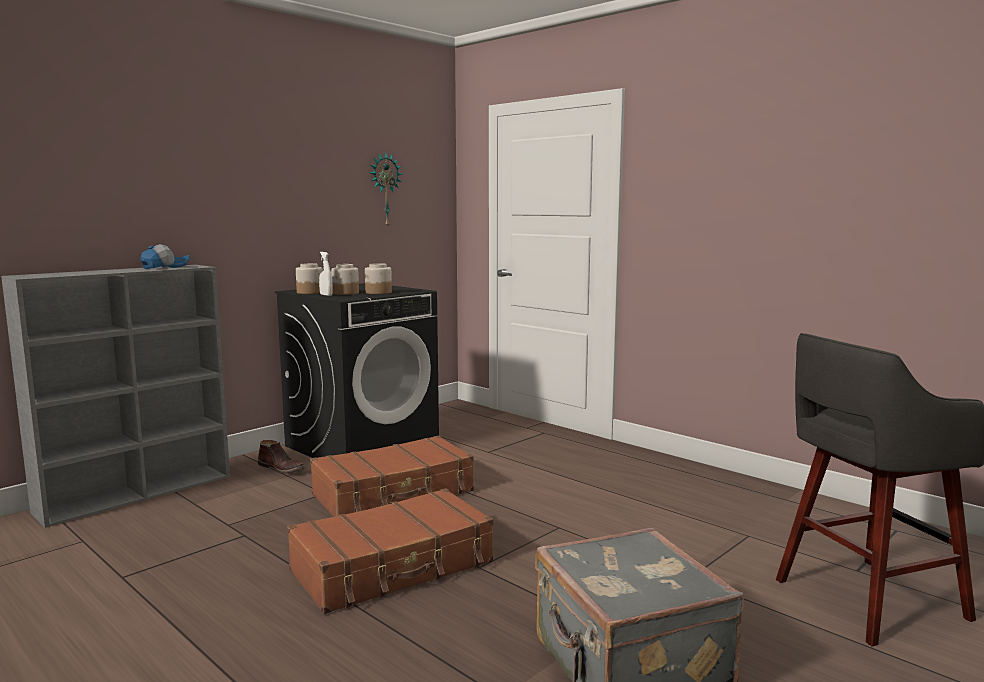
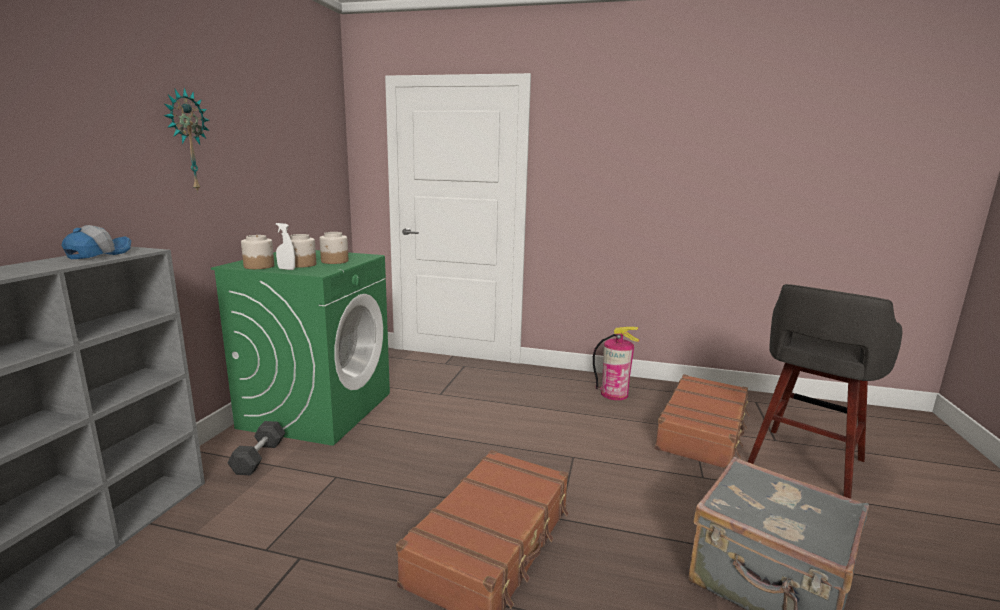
camera: 30 degrees left, 5 degrees up
(282, 468) = (259, 457): brown boot -> grey dumbbell
(362, 444) = (318, 409): black washing machine -> green washing machine
(384, 190) = (296, 154): wall clock -> wall clock (187, 141)
(394, 493) = (405, 458): brown suitcase -> brown suitcase (703, 431)
(691, 486) = (614, 394): none -> fire extinguisher

